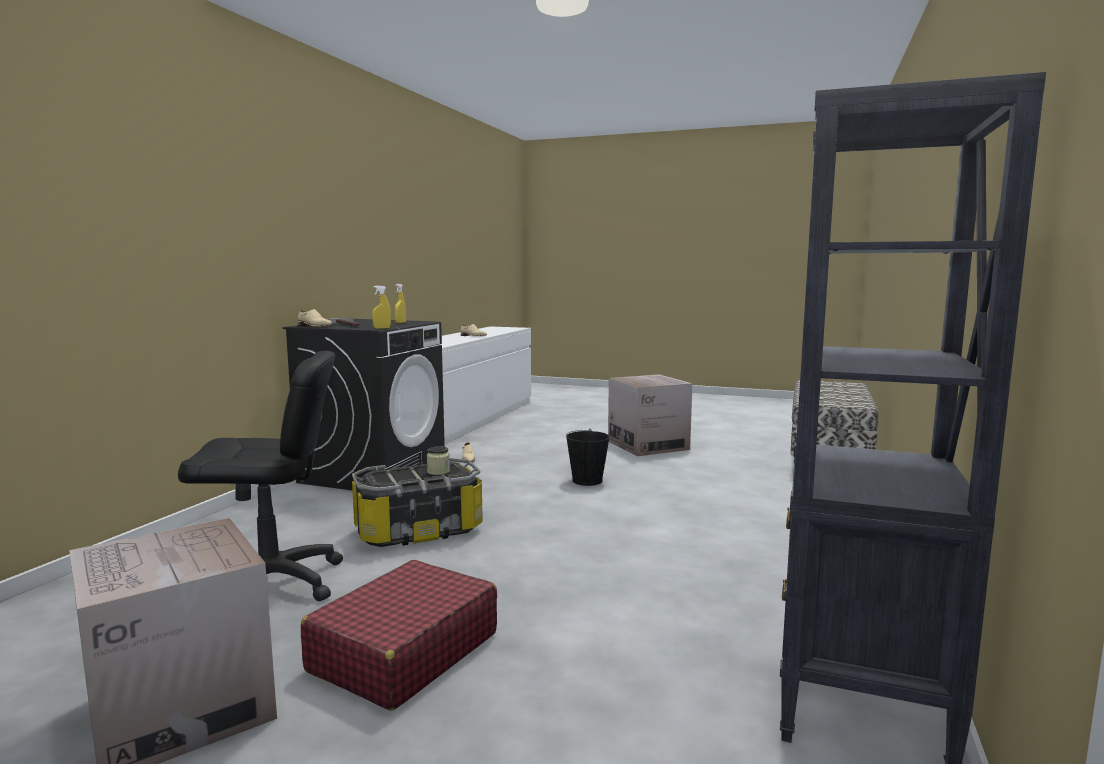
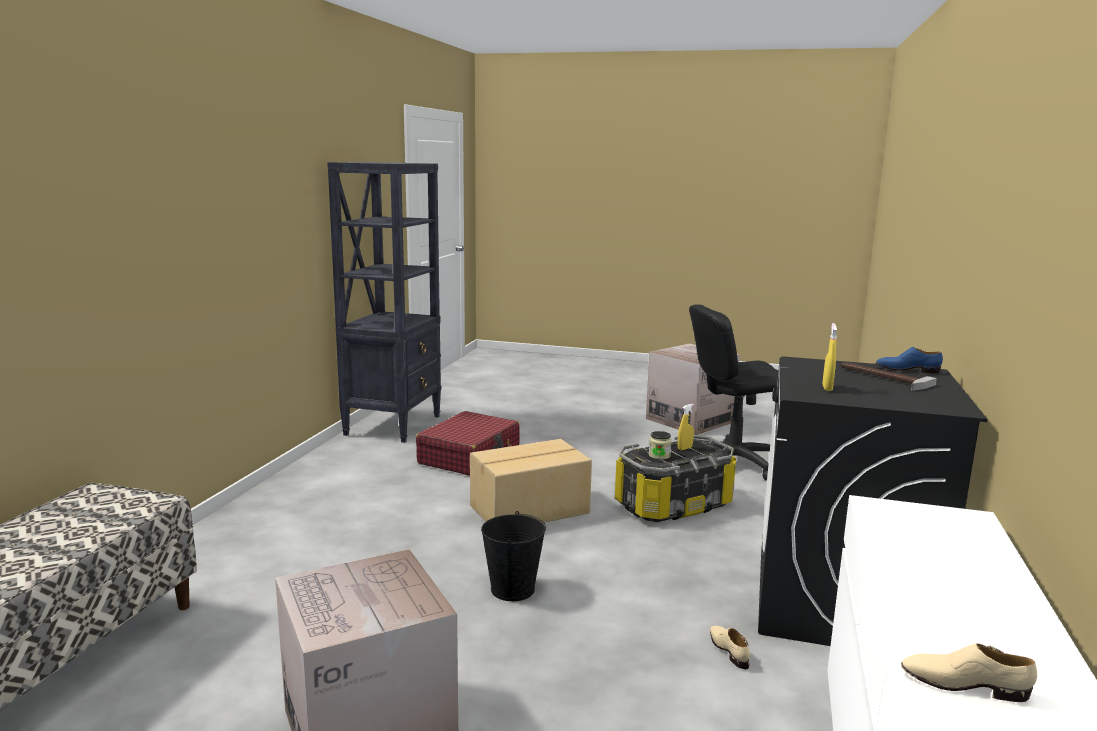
camera: 175 degrees right, 5 degrees up
(314, 326) = (907, 370): beige shoe -> blue shoe
(382, 328) = (793, 362): yellow spray bottle -> yellow spray bottle (685, 448)
(403, 652) = (611, 436): red suitcase -> red suitcase (469, 457)
(571, 529) = (530, 510): none -> cardboard box

